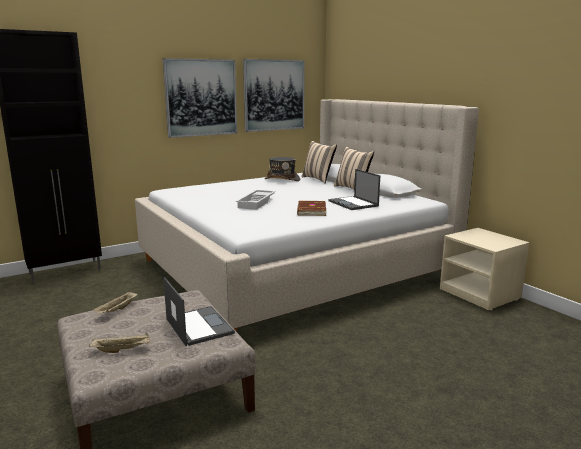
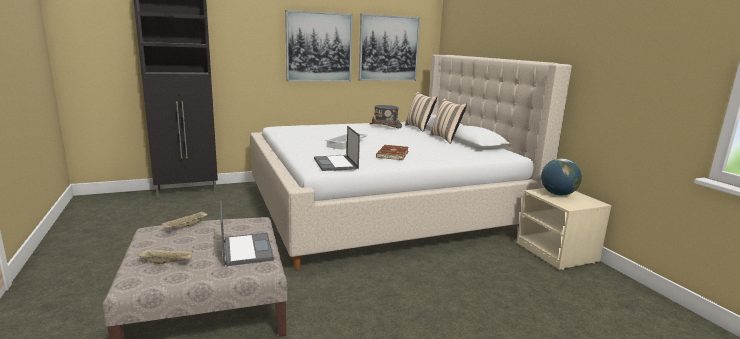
camera: 10 degrees right, 0 degrees up
(353, 203) = (437, 152): laptop -> laptop (336, 164)
(477, 236) = (558, 194): none -> globe

